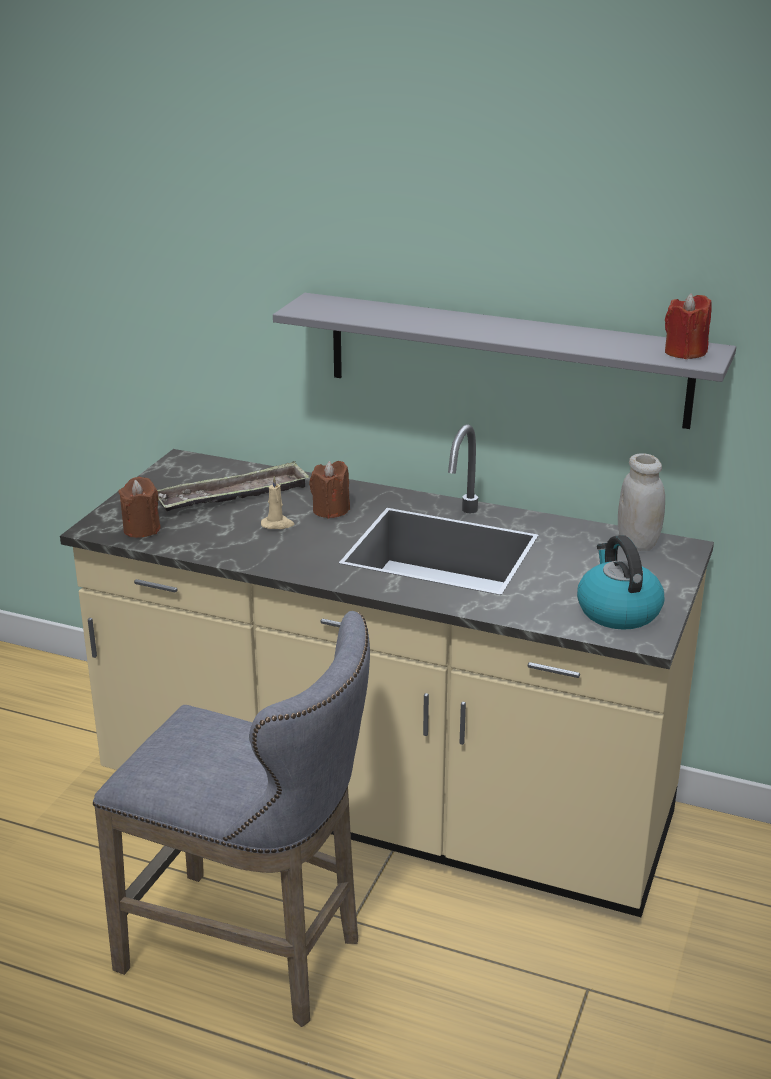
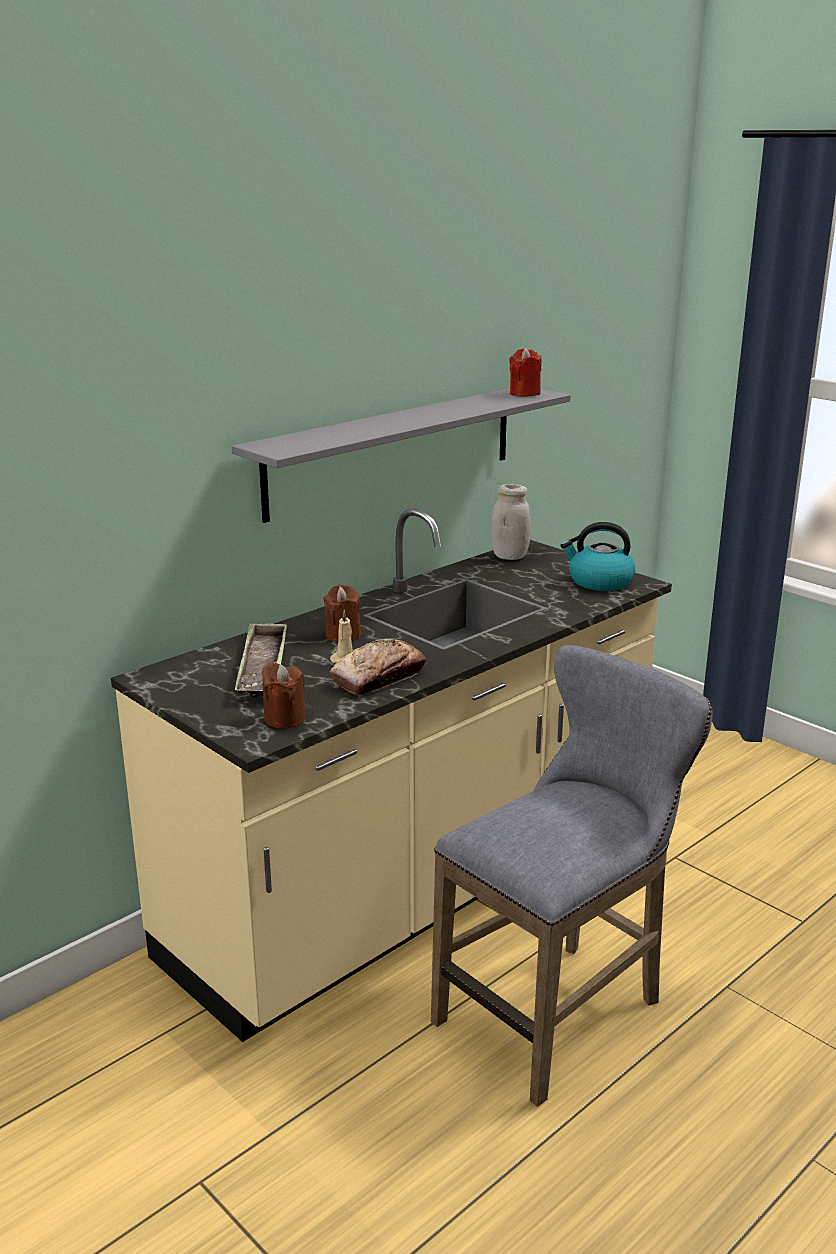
camera: 65 degrees left, 5 degrees down
(250, 547) = (378, 677): none -> bread

